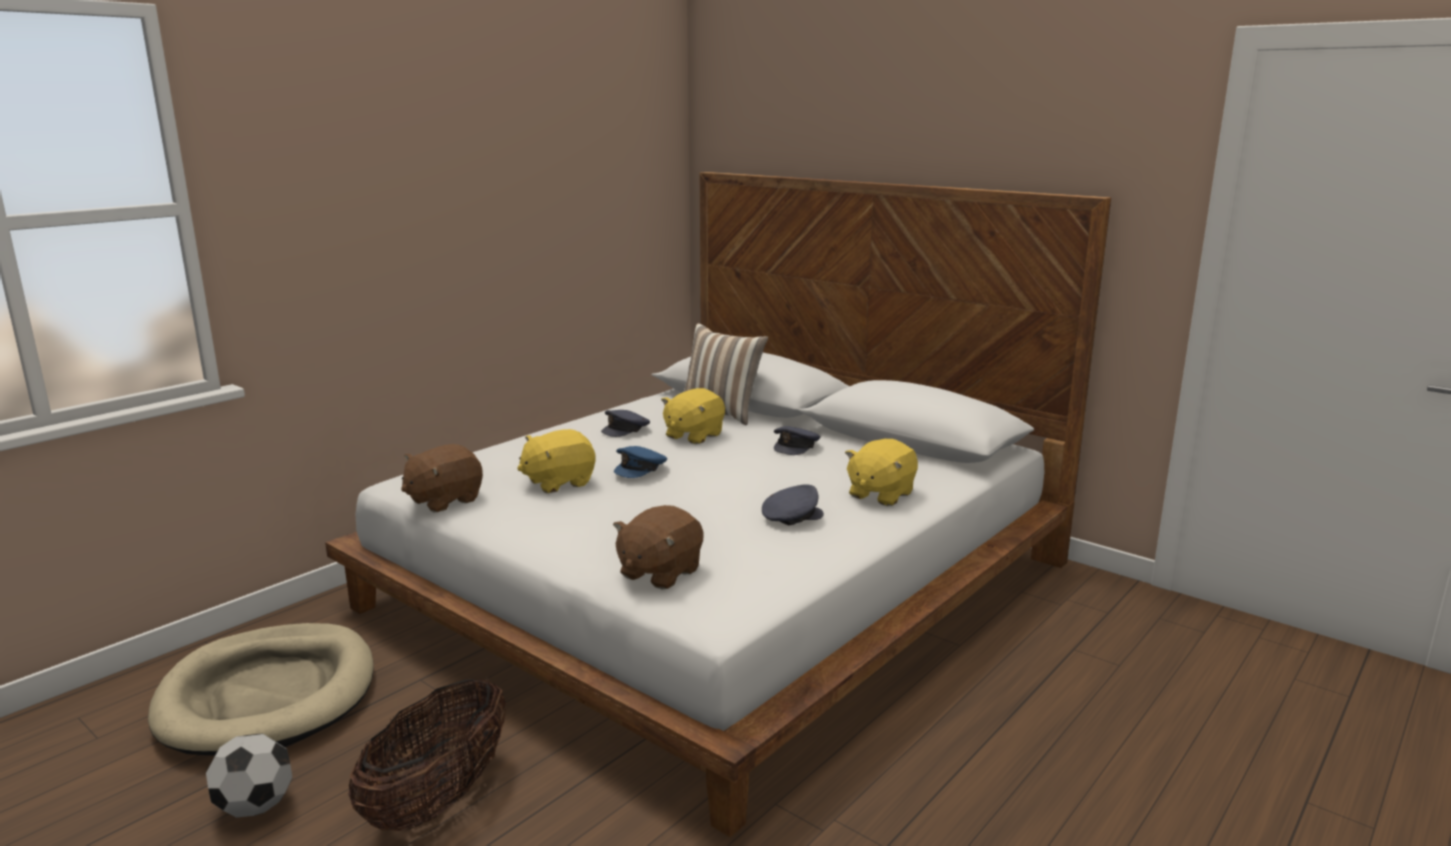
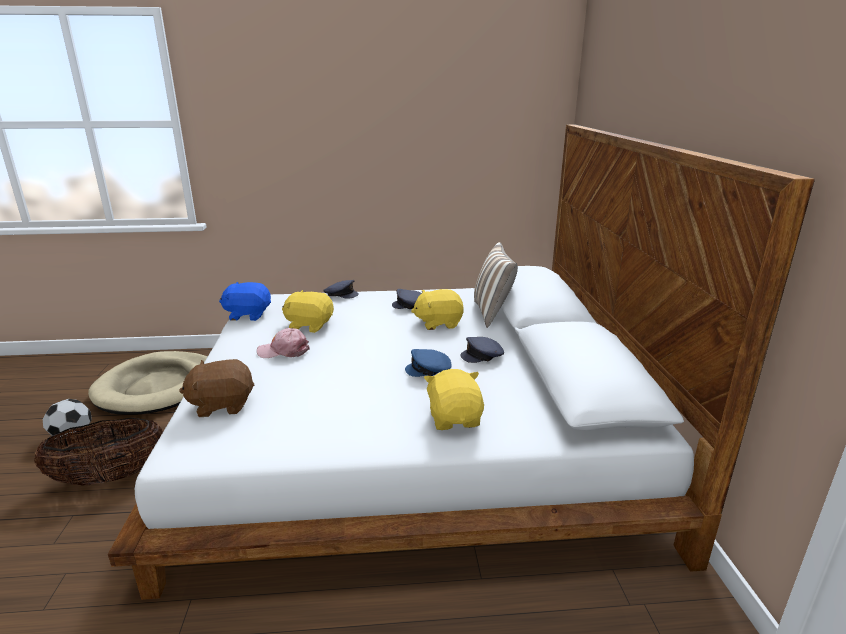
camera: 45 degrees right, 5 degrees up
(444, 500) = (248, 315): brown plush toy -> blue plush toy
(595, 512) = (284, 351): none -> pink cap
(641, 468) = (359, 333): blue cap -> blue cap (429, 370)
(791, 517) = (360, 406): grey cap -> grey cap (341, 294)
(880, 494) = (455, 418): yellow plush toy -> yellow plush toy turned 90 degrees clockwise

